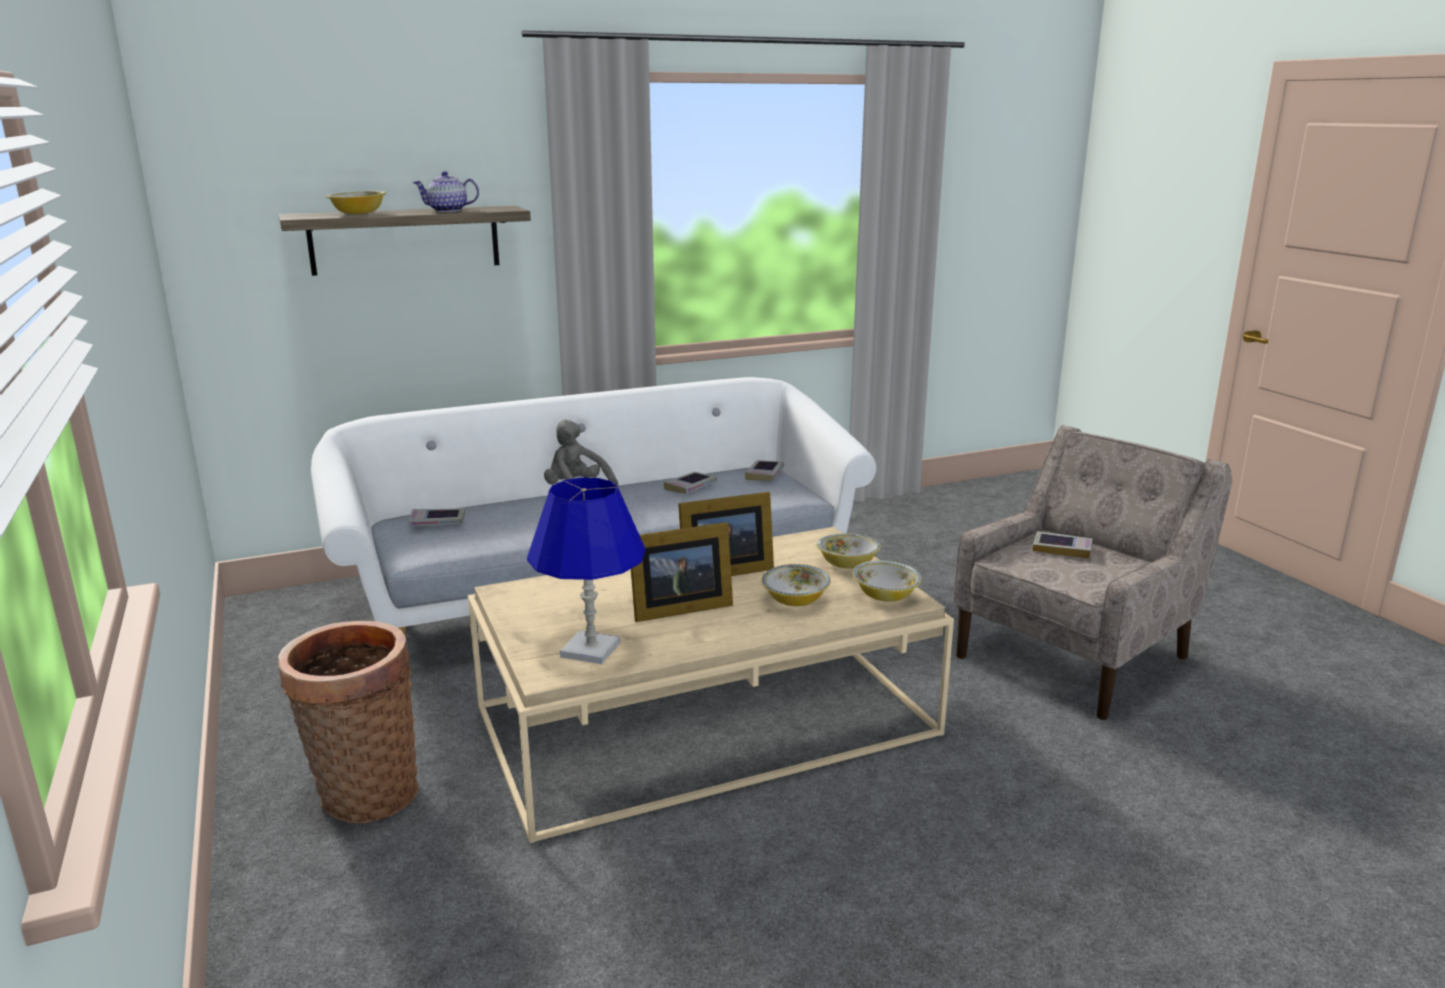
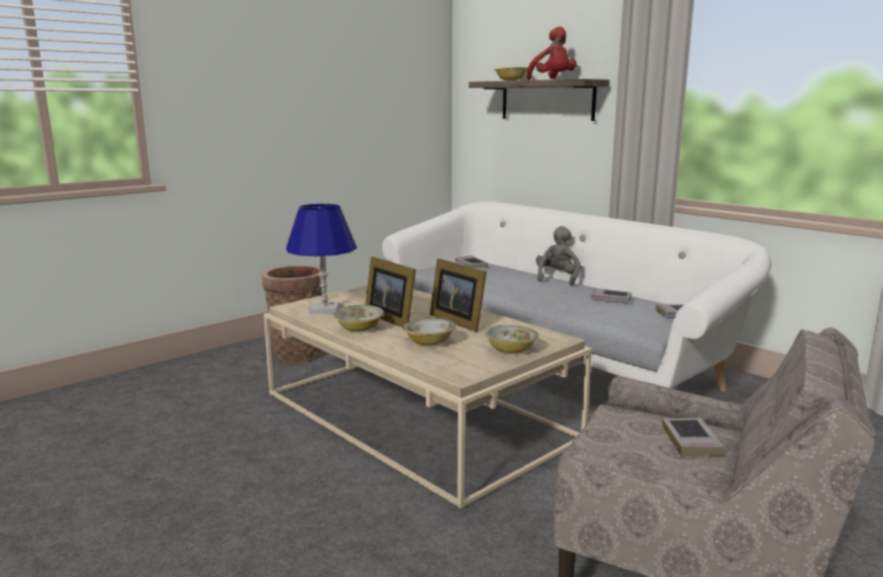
camera: 70 degrees right, 5 degrees down
(447, 210) = (553, 79): teapot -> red plush toy
(885, 596) = (462, 366): bowl -> bowl (359, 329)

